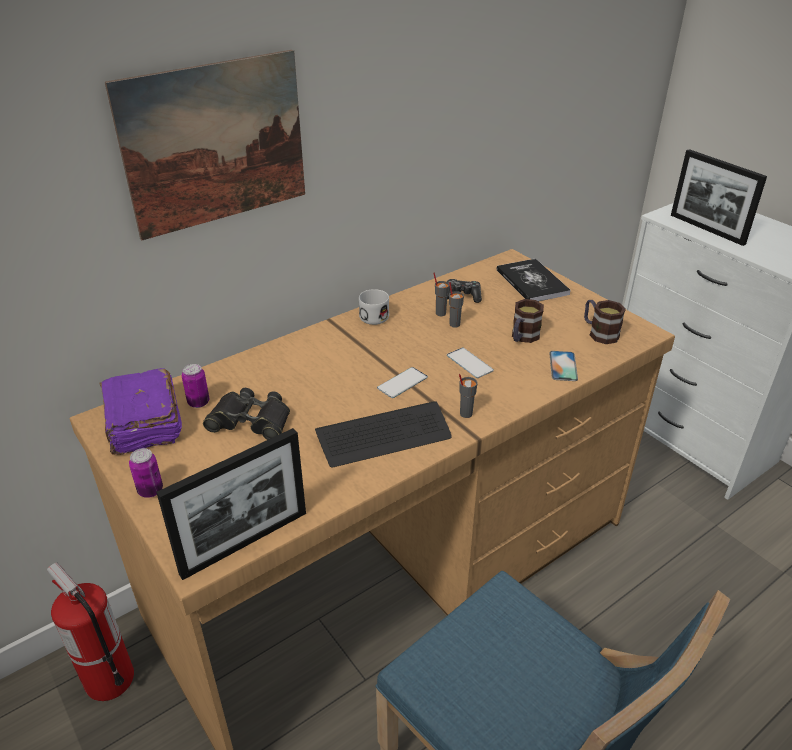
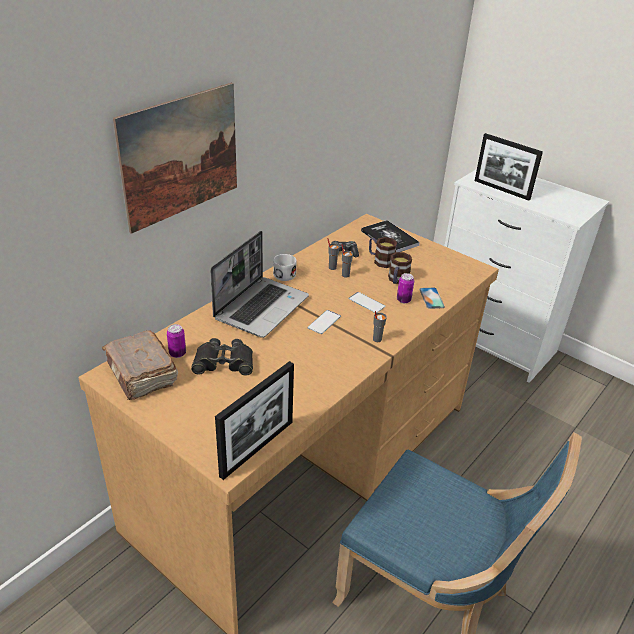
camera: 15 degrees left, 0 degrees up
(109, 678) = (107, 584): fire extinguisher -> none
(143, 424) = (141, 375): purple book -> brown book
(150, 490) = (170, 422): can -> can (403, 300)
(328, 355) = (261, 307): none -> laptop
(384, 436) = (325, 362): keyboard -> none
(599, 333) = (448, 272): mug -> mug (380, 260)

